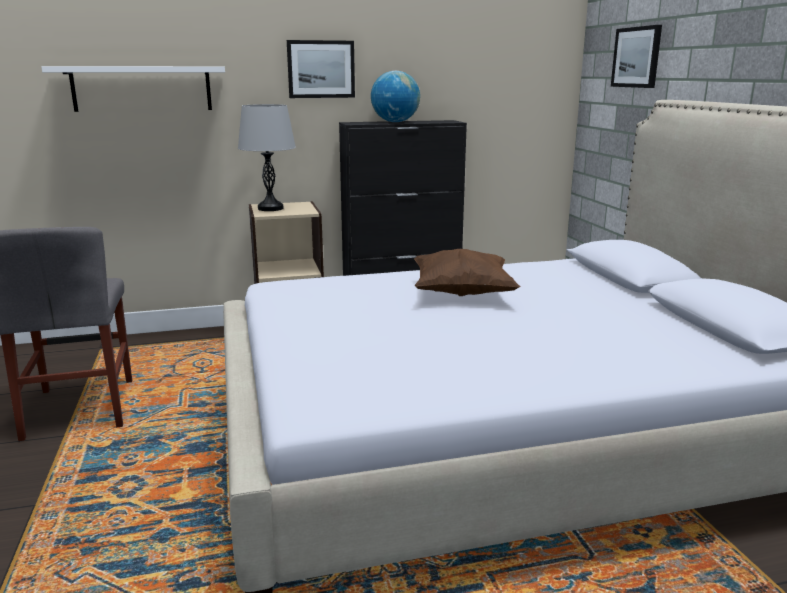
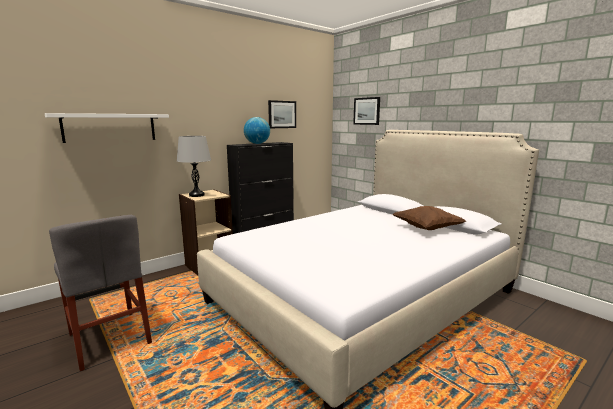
camera: 25 degrees left, 5 degrees down
(321, 69) = (216, 116): picture -> picture (282, 114)
(462, 293) = (334, 227): brown pillow -> brown pillow (426, 228)

